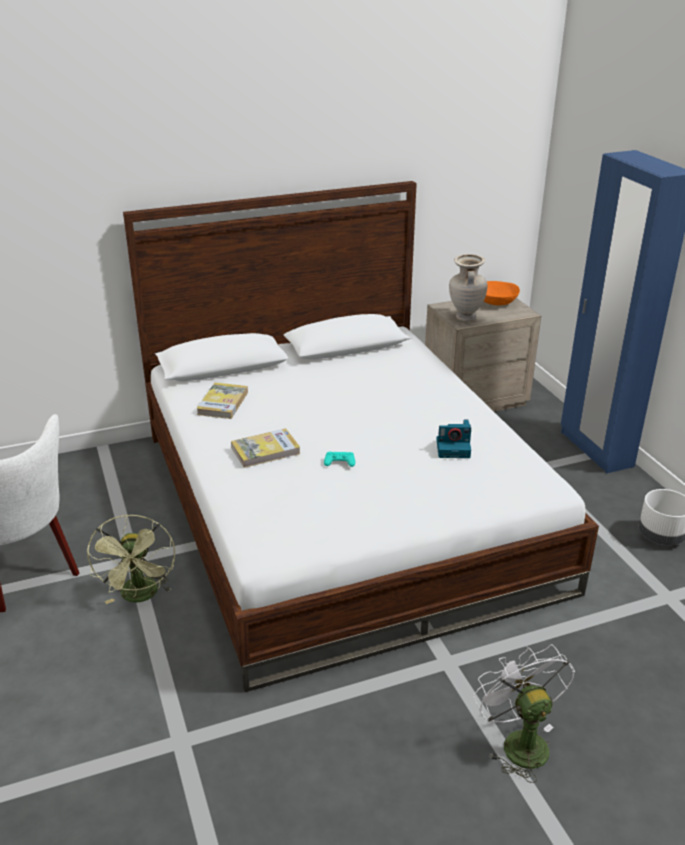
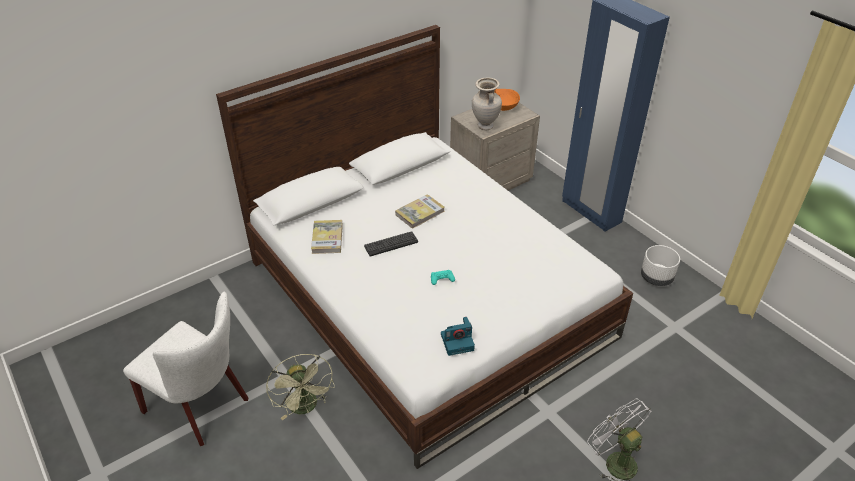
camera: 15 degrees left, 10 degrees up
(265, 451) = (381, 278): book -> book (420, 213)
(295, 419) = (391, 244): none -> keyboard
(454, 448) = (519, 250): camera -> camera (458, 341)

